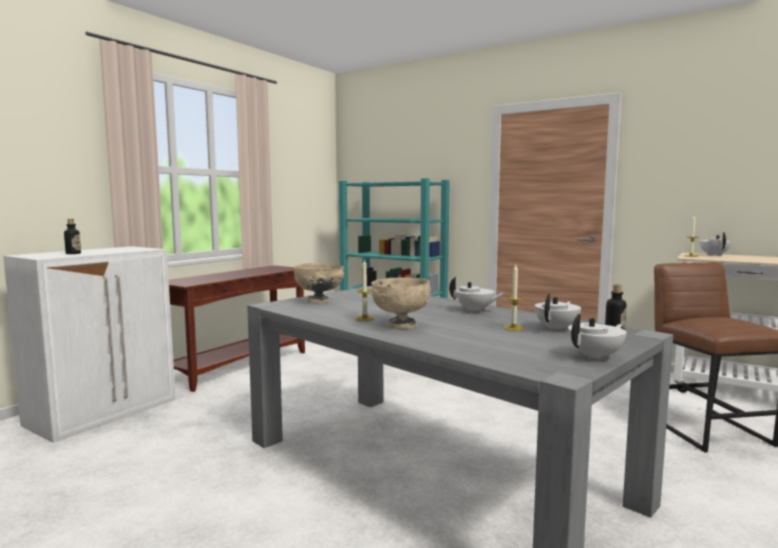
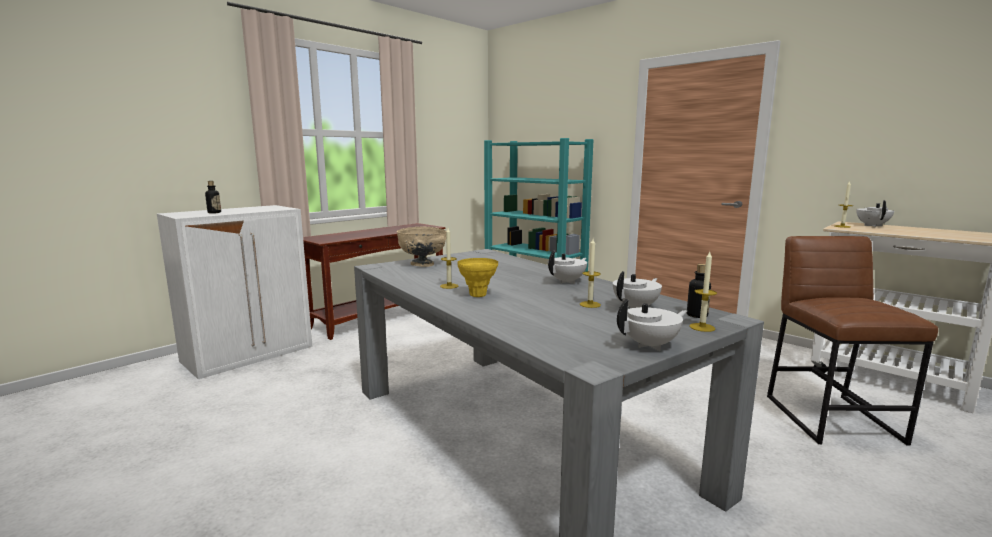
camera: 10 degrees right, 5 degrees up
(401, 325) = (478, 295): beige bowl -> yellow vase
(475, 311) = (567, 282): white teapot -> white teapot turned 75 degrees counterclockwise
(627, 341) = (702, 327): none -> candle

